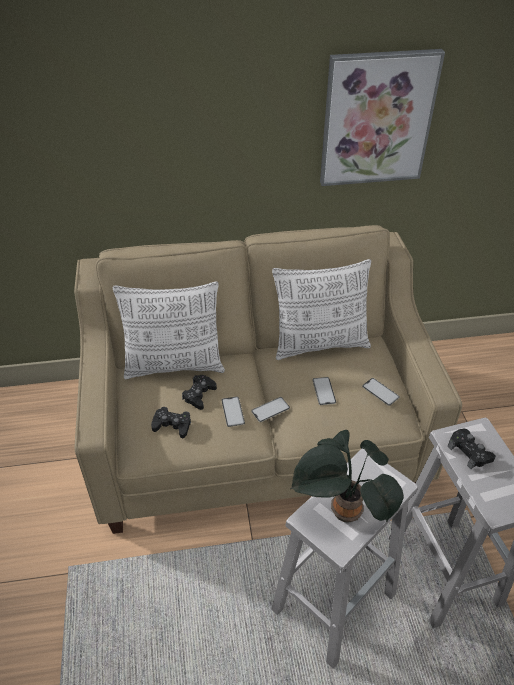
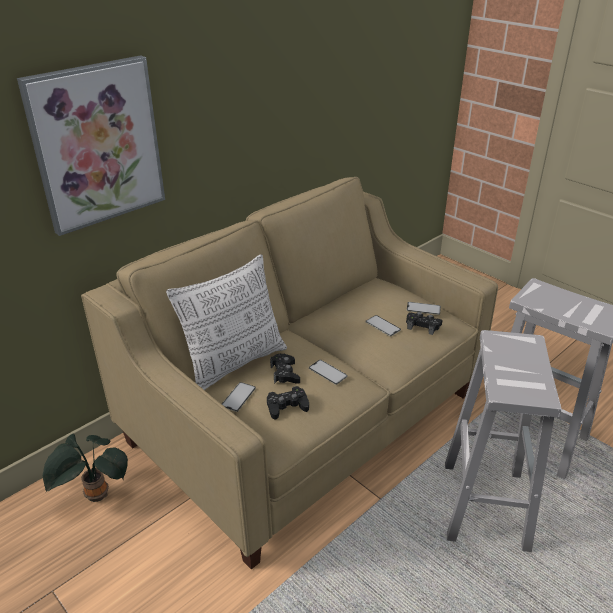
camera: 35 degrees left, 10 degrees down
(270, 409) = (355, 357): phone -> phone (238, 397)
(320, 344) = (342, 297): pillow -> none
(342, 512) = (519, 376): potted plant -> potted plant (94, 496)
(377, 119) = (320, 83): picture -> picture (97, 144)
(469, 452) = (548, 301): black game controller -> black game controller (423, 326)

